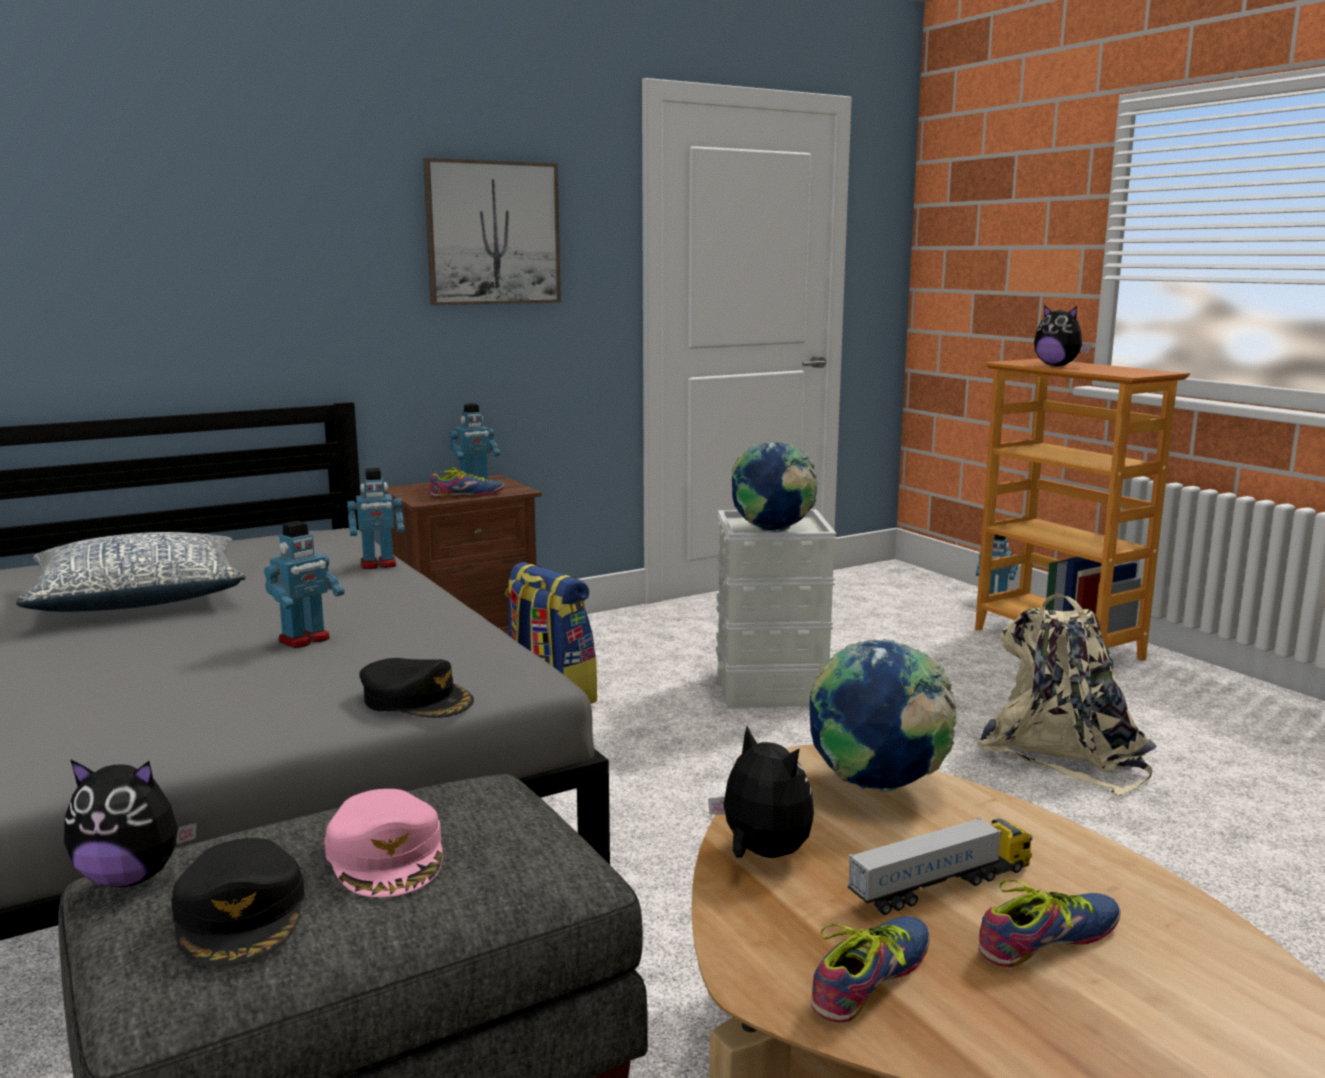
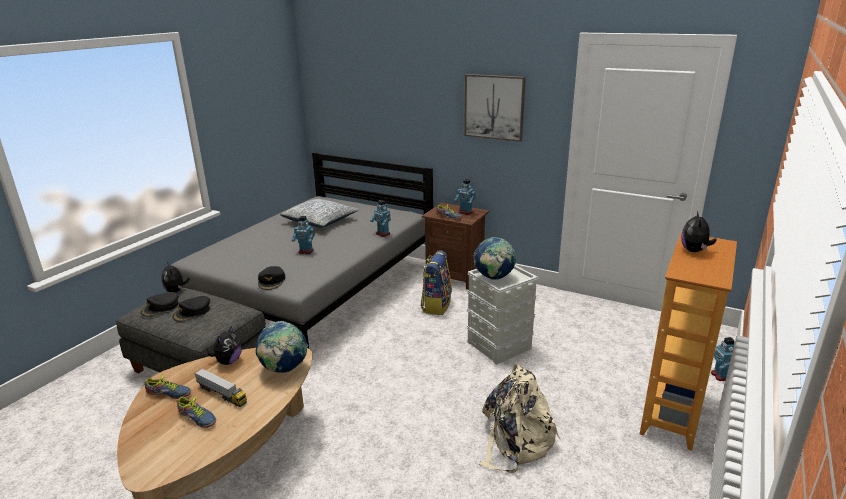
camera: 60 degrees right, 10 degrees up
(387, 855) = (192, 312): pink cap -> black cap

